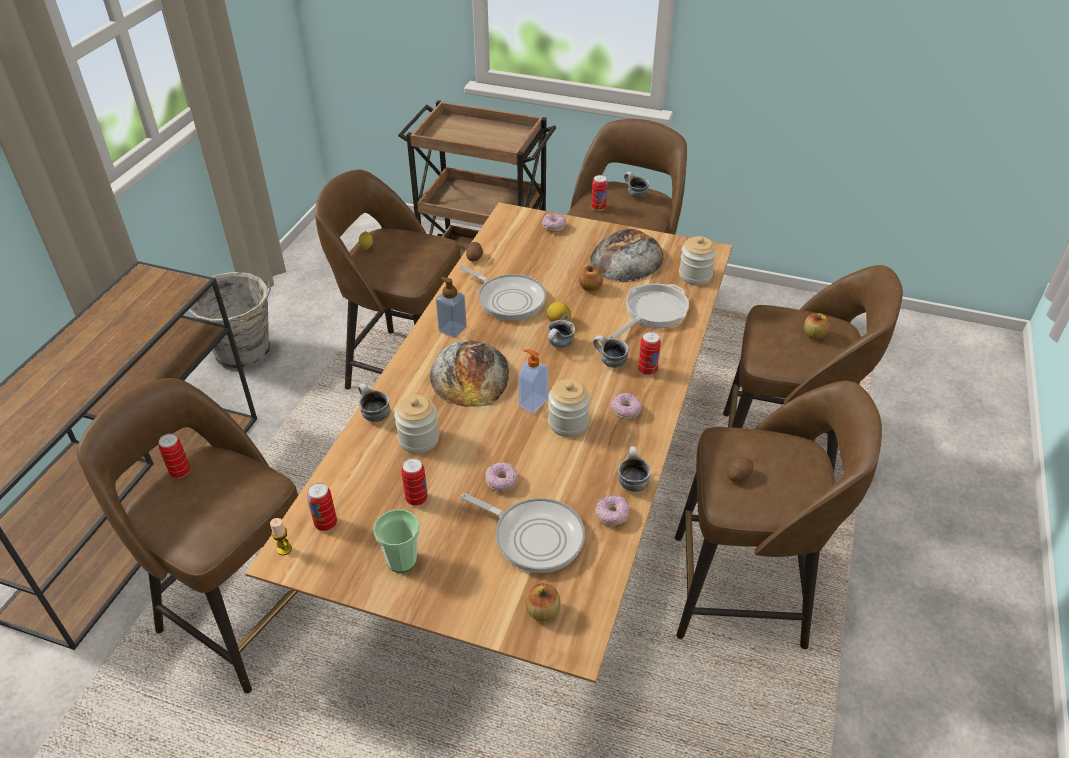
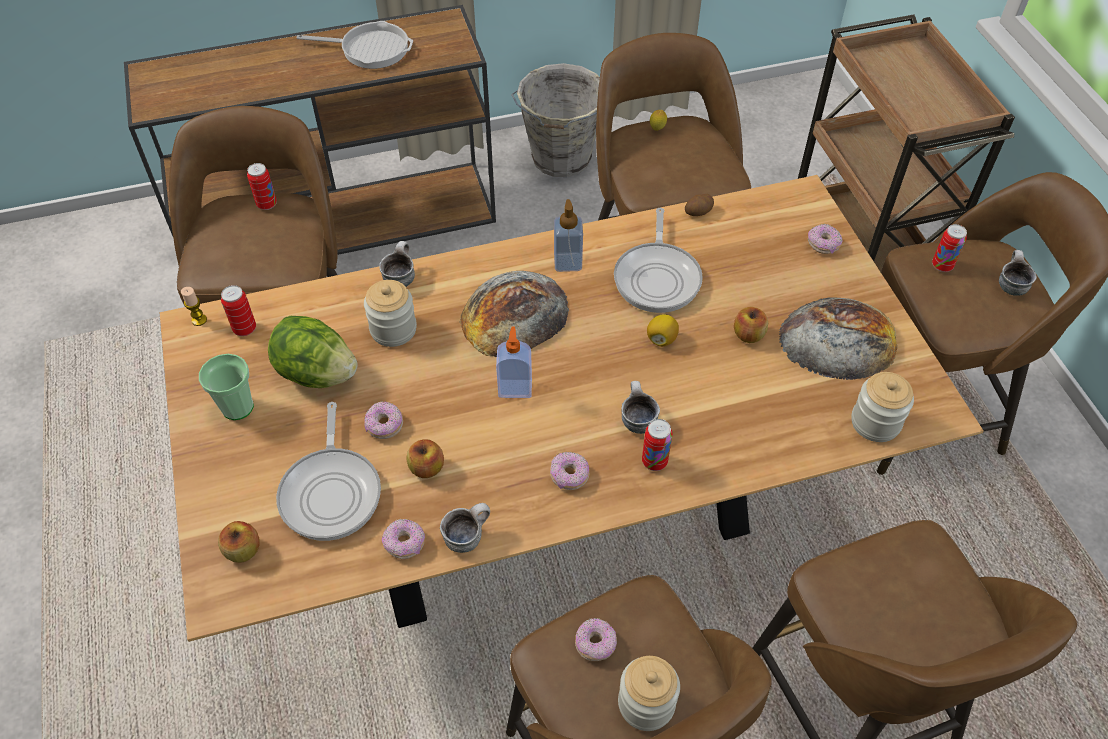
camera: 55 degrees right, 10 degrees up
(416, 499) = (317, 373): can -> lettuce
(559, 346) = (623, 361): mug -> none
(568, 423) = (509, 434): jar -> jar (646, 703)
(652, 312) = (762, 415): frying pan -> frying pan (370, 49)
(738, 475) = (595, 644): potato -> donut
(814, 335) = (929, 615): apple -> apple (427, 468)

